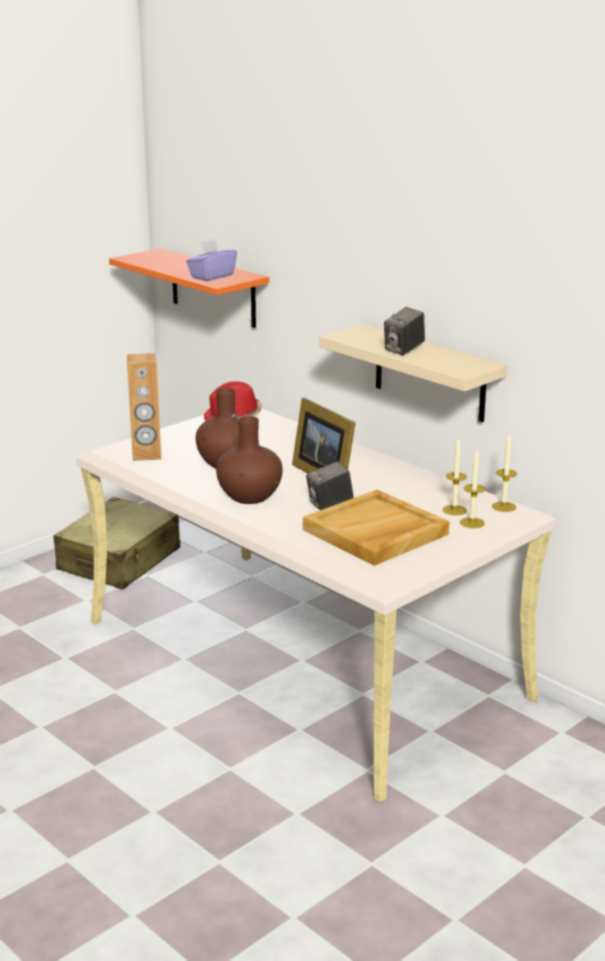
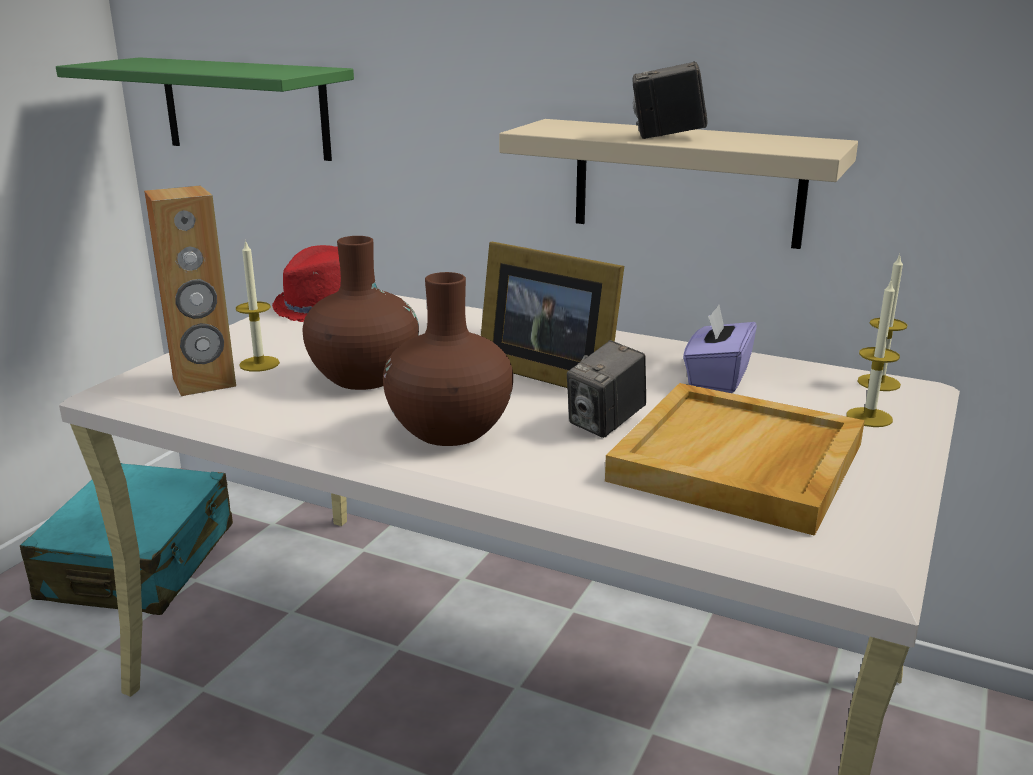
camera: 20 degrees left, 0 degrees up
(120, 560) = (140, 562): beige suitcase -> turquoise suitcase
(212, 276) = (257, 70): purple tissue box -> purple tissue box (717, 378)
(213, 288) = (245, 108): orange shelf -> green shelf
(404, 350) = (667, 137): camera -> camera turned 75 degrees clockwise
(454, 510) = (815, 400): candle -> candle (259, 364)

